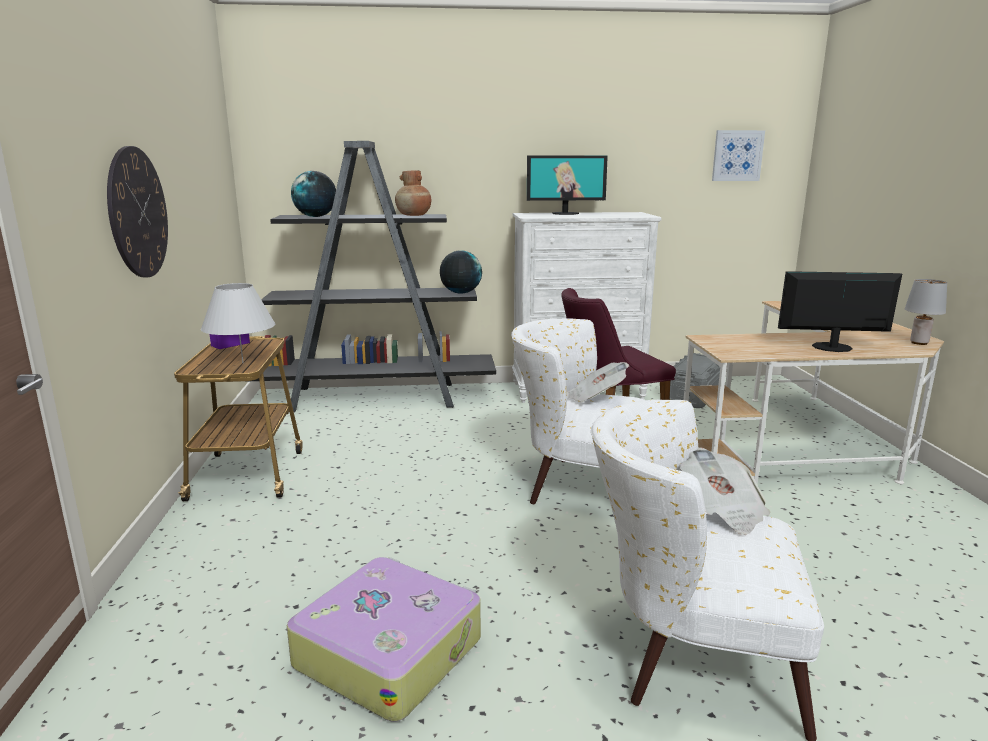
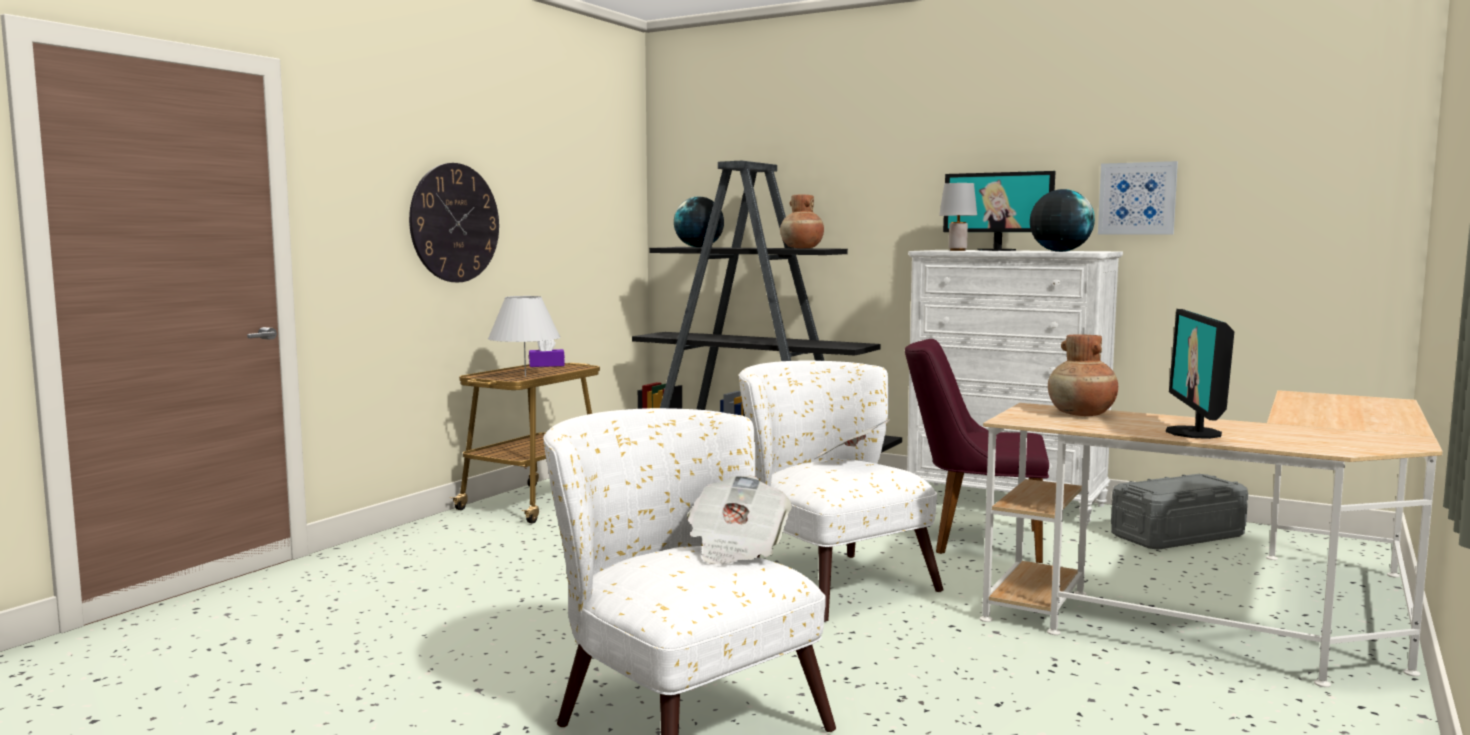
camera: 35 degrees right, 10 degrees down
(389, 650) = (440, 633): suitcase -> none
(461, 293) = (846, 346): globe -> globe (1060, 251)
(737, 155) = (1285, 166): picture -> picture (1137, 198)
(744, 341) = (1081, 414): none -> brown vase
(832, 347) = (1195, 433): monitor -> monitor turned 120 degrees counterclockwise
(919, 343) = (1377, 446): grey table lamp -> grey table lamp (957, 250)

